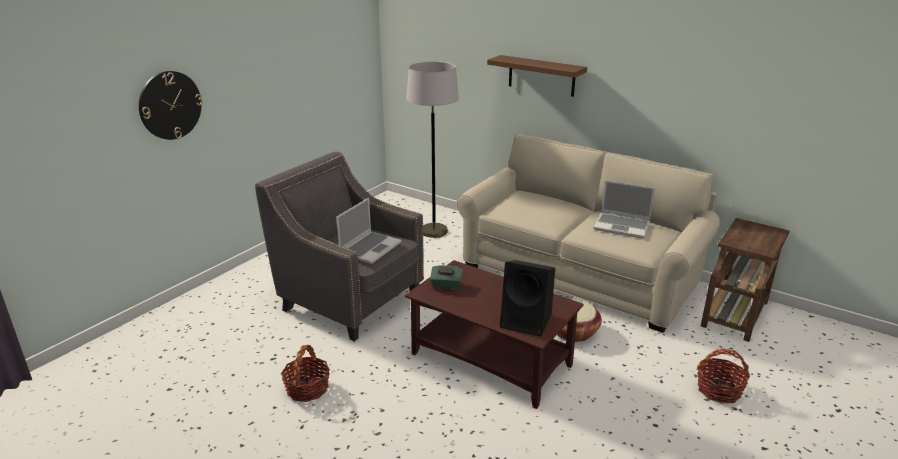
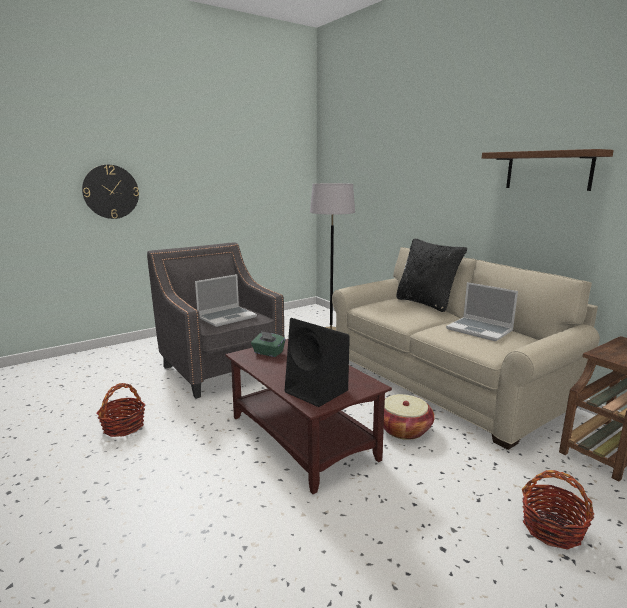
camera: 20 degrees right, 10 degrees down
(541, 76) = (428, 193): brown shelf -> brown shelf (548, 170)
(554, 199) = (425, 305): none -> black pillow

